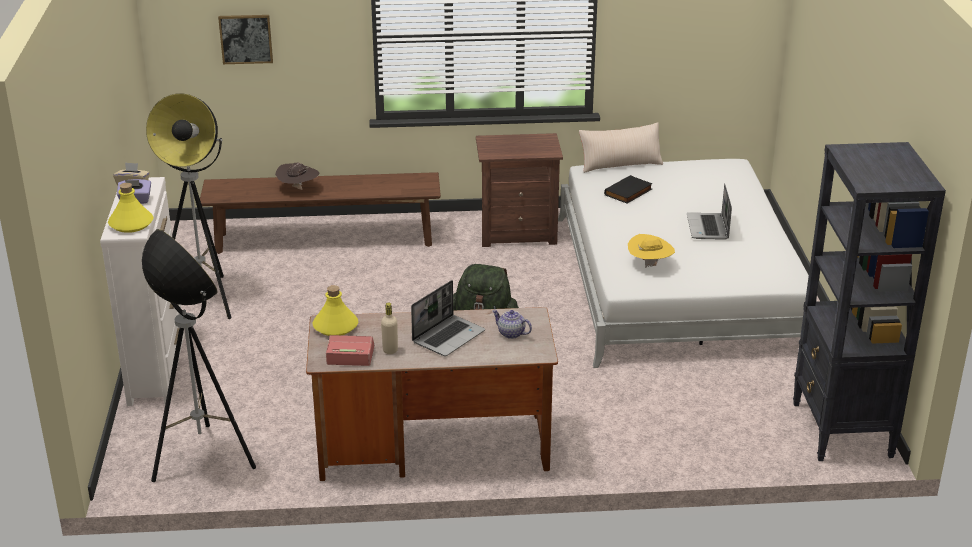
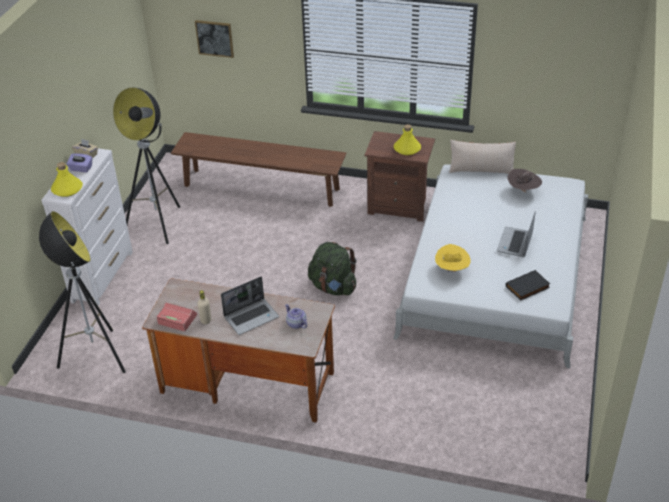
camera: 20 degrees right, 10 degrees up
(298, 189) = (242, 151): brown hat -> brown hat (523, 191)
(335, 326) = (181, 291): yellow bottle -> yellow bottle (407, 149)
(629, 192) = (473, 198): black book -> black book (528, 287)
(842, 431) = (551, 438): black bookcase -> none

